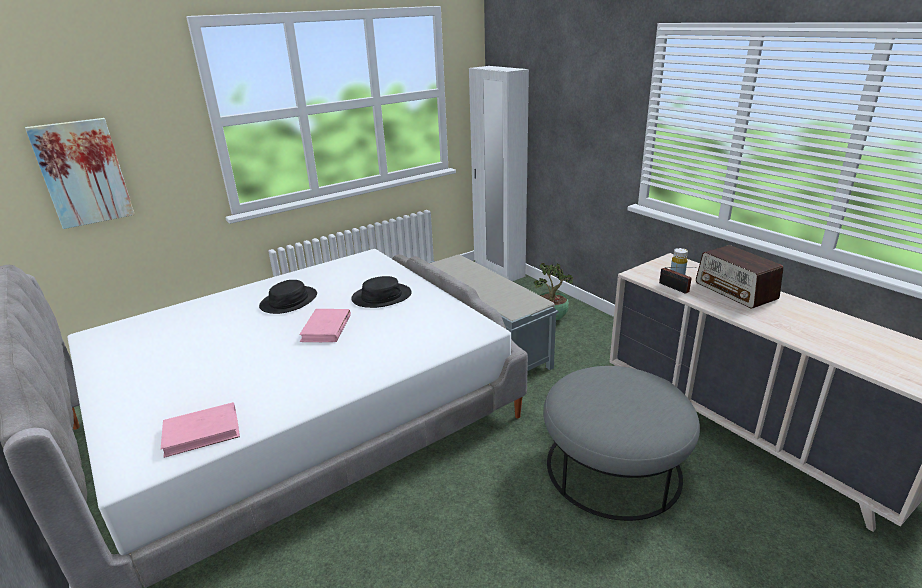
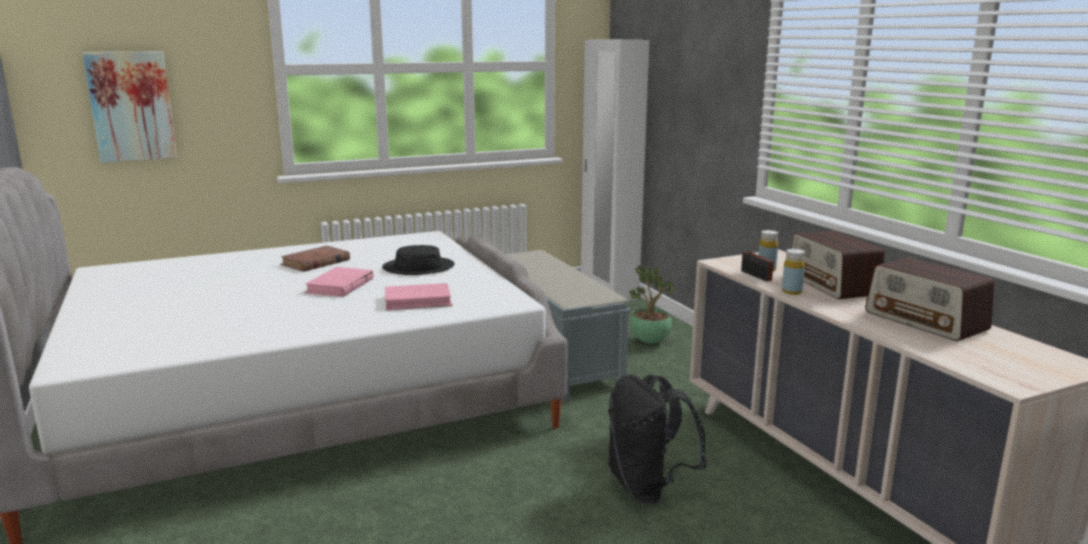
camera: 10 degrees right, 10 degrees down
(202, 432) = (159, 346): pink book -> pink book (418, 301)
(289, 301) = (315, 262): black hat -> brown book
(613, 467) = (648, 488): grey ottoman -> black backpack
(712, 304) = (791, 292): none -> yellow bottle
(828, 326) = (925, 321): none -> radio

